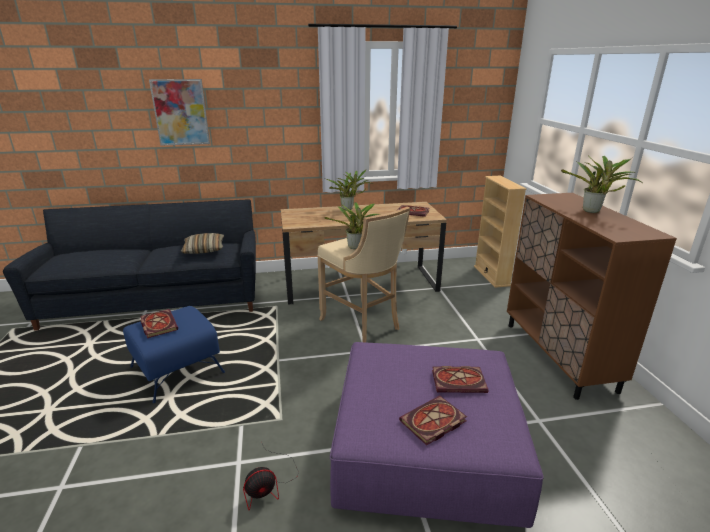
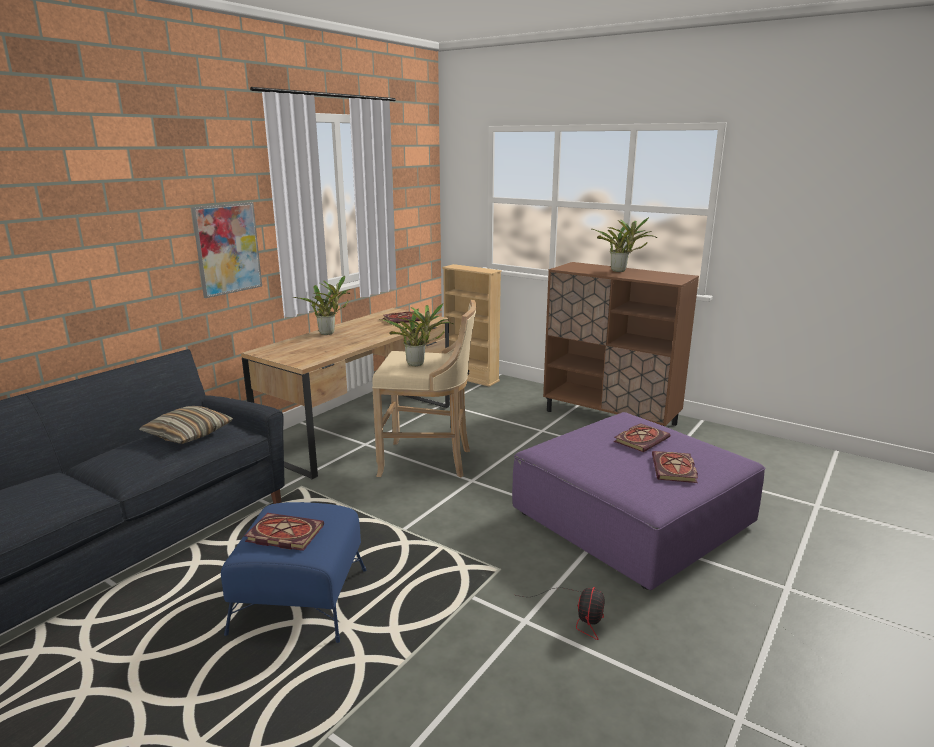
camera: 45 degrees left, 5 degrees down
(180, 112) = (67, 222): picture -> picture (227, 249)

